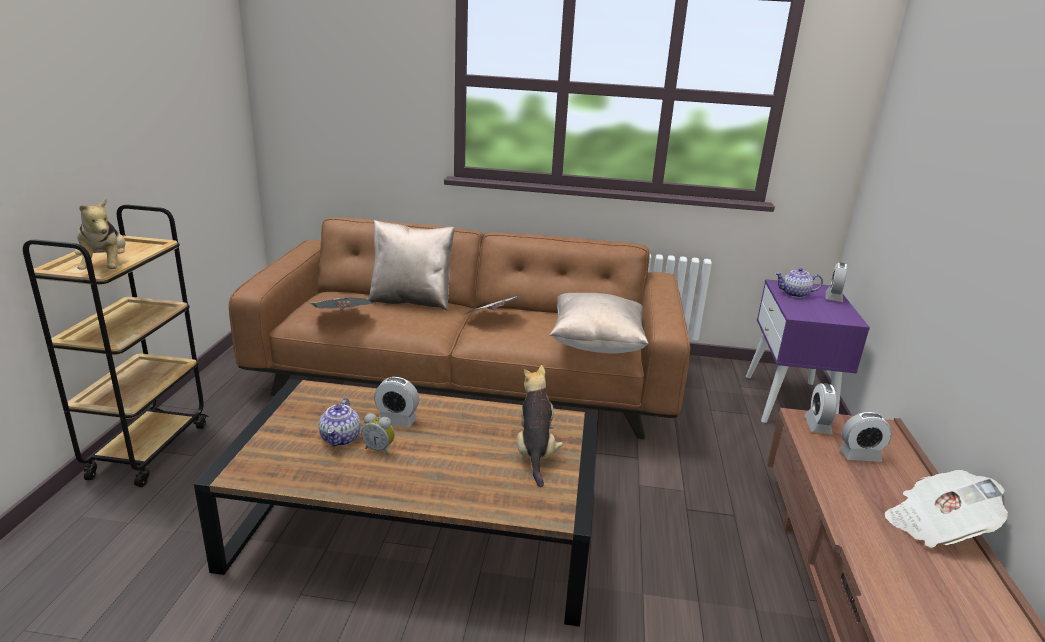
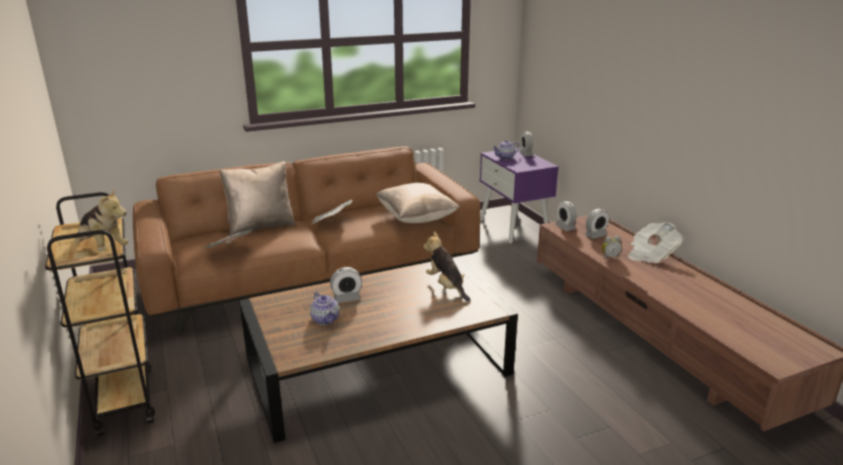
camera: 30 degrees left, 0 degrees up
(379, 449) = (357, 316): alarm clock -> alarm clock (609, 257)

